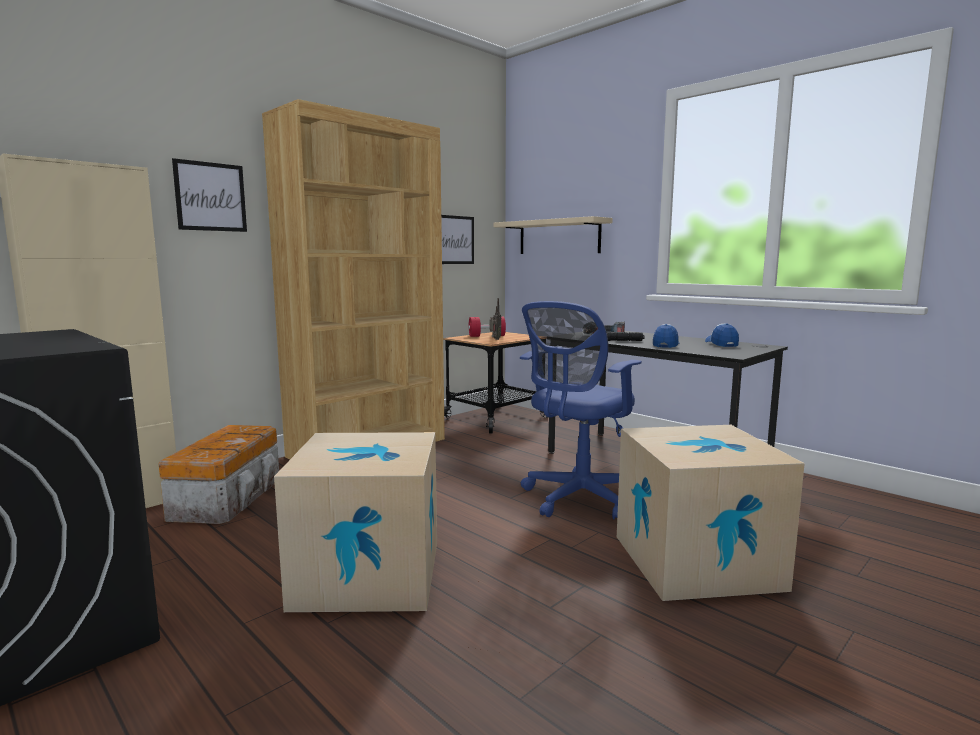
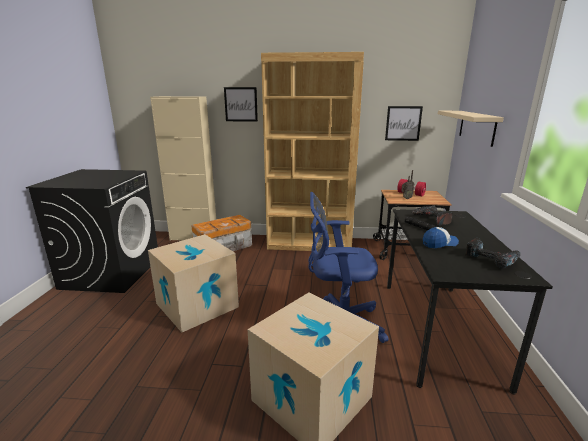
camera: 50 degrees right, 10 degrees up
(721, 344) = (491, 259): cap -> power drill

